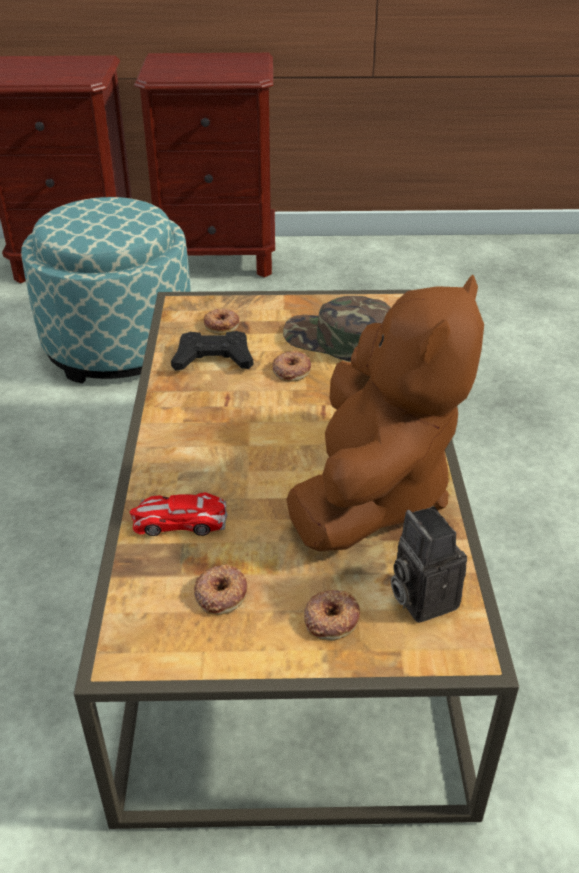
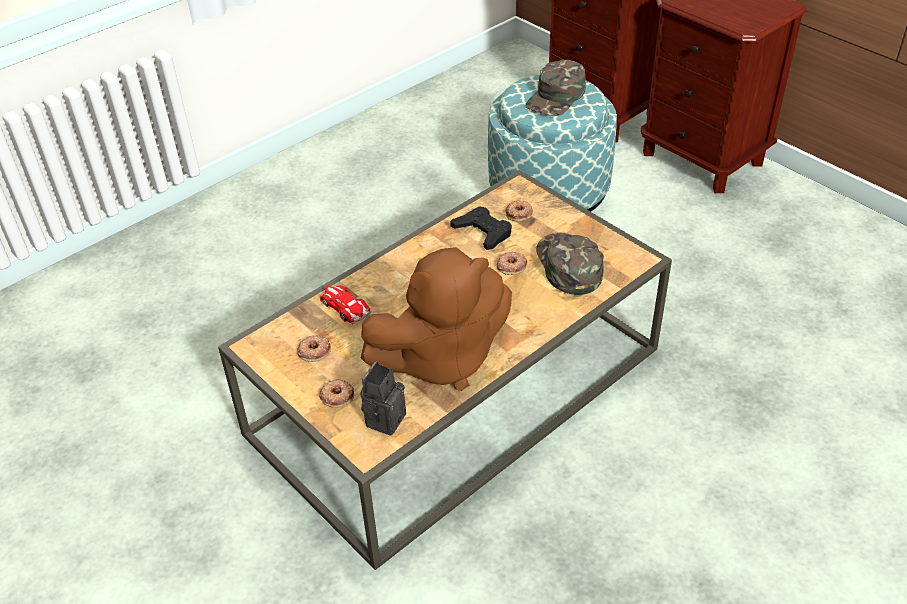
camera: 50 degrees right, 5 degrees up
(105, 217) = (556, 97): none -> green cap

